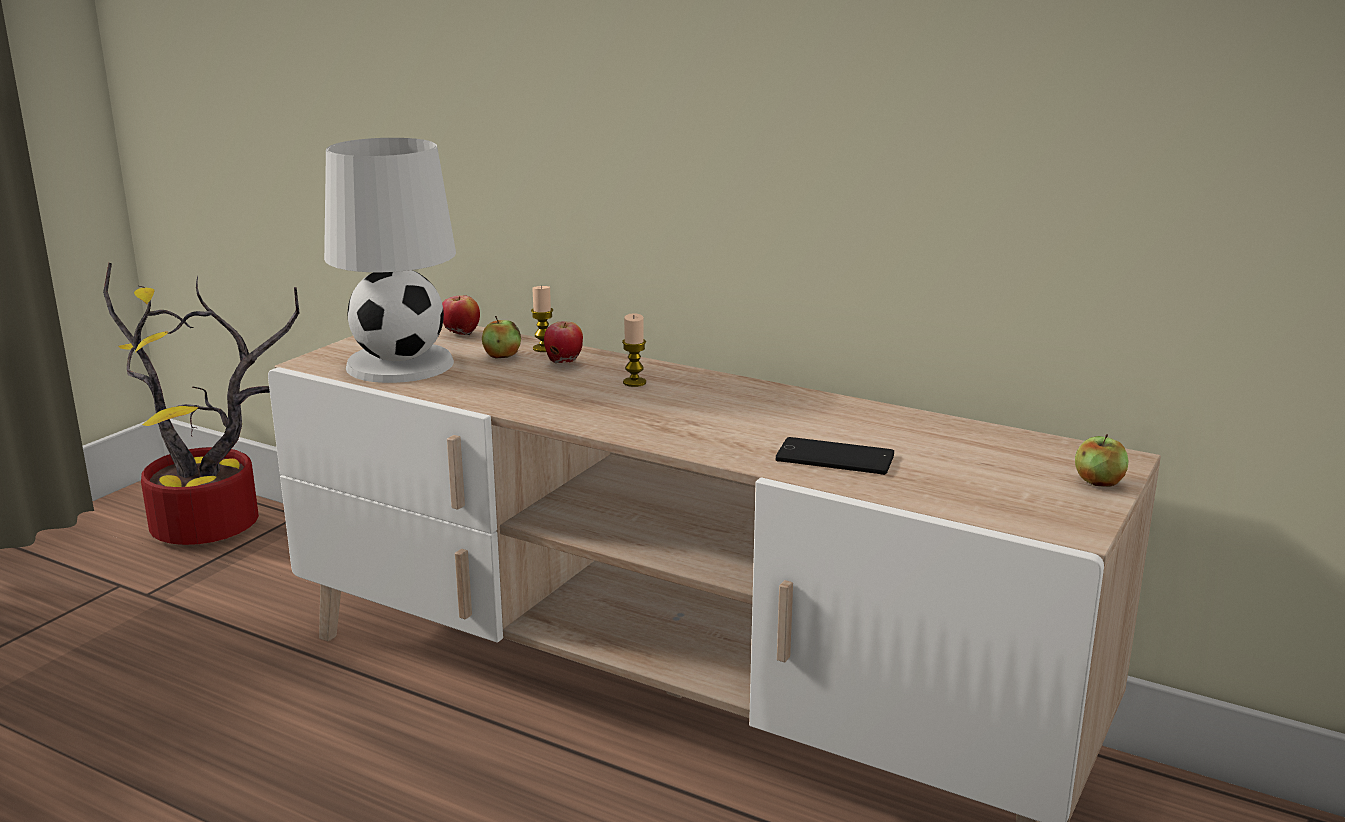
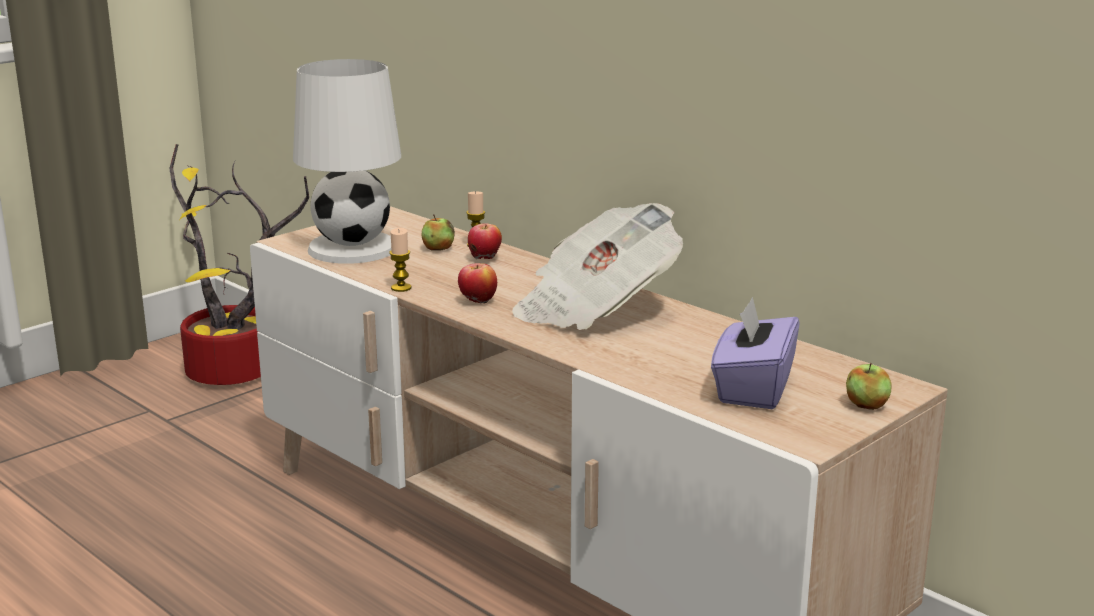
camera: 15 degrees right, 0 degrees up
(461, 334) = (417, 227): apple -> apple (478, 302)
(634, 382) = (531, 281): candle -> candle (401, 288)
(728, 406) = (595, 308): none -> newspaper
(835, 458) = (652, 360): phone -> none
(967, 478) = (752, 389): none -> purple tissue box

